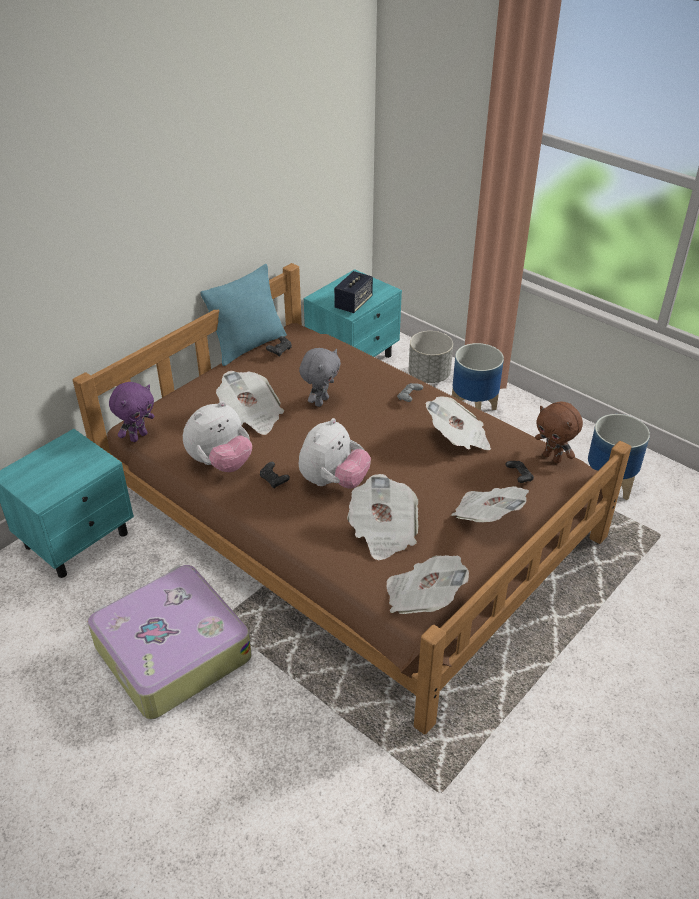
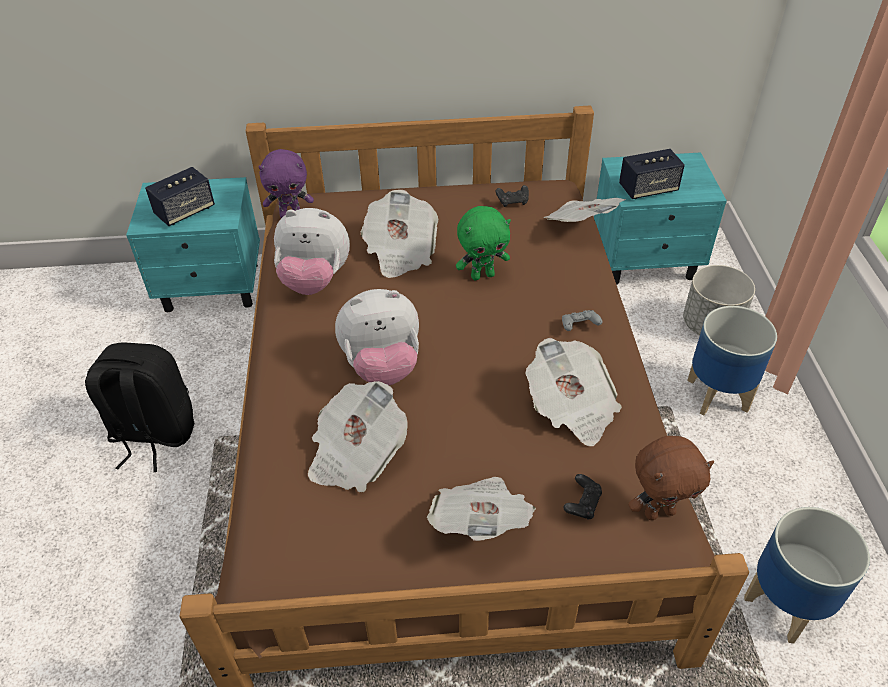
camera: 45 degrees right, 5 degrees up
(61, 474) = (185, 211): none -> speaker
(171, 651) = (153, 434): suitcase -> black backpack
(248, 346) = (493, 182): turquoise pillow -> none
(274, 480) = (334, 328): black game controller -> none
(320, 401) = (482, 275): grey plush toy -> green plush toy
(422, 598) = (295, 557): newspaper -> newspaper (581, 225)
(553, 458) = (659, 511): brown plush toy -> brown plush toy turned 105 degrees counterclockwise

